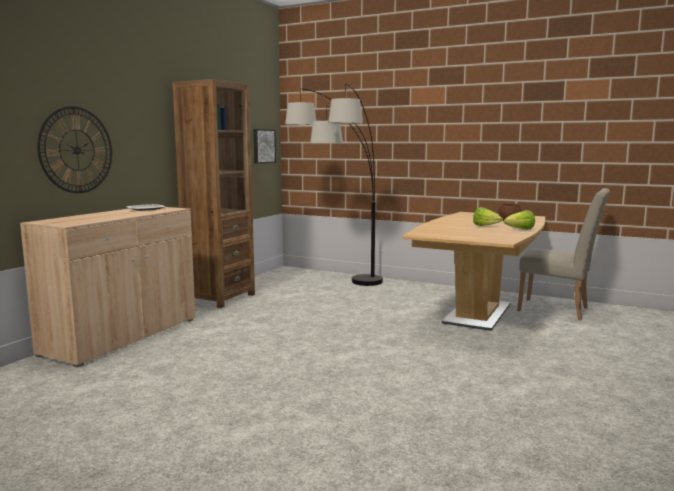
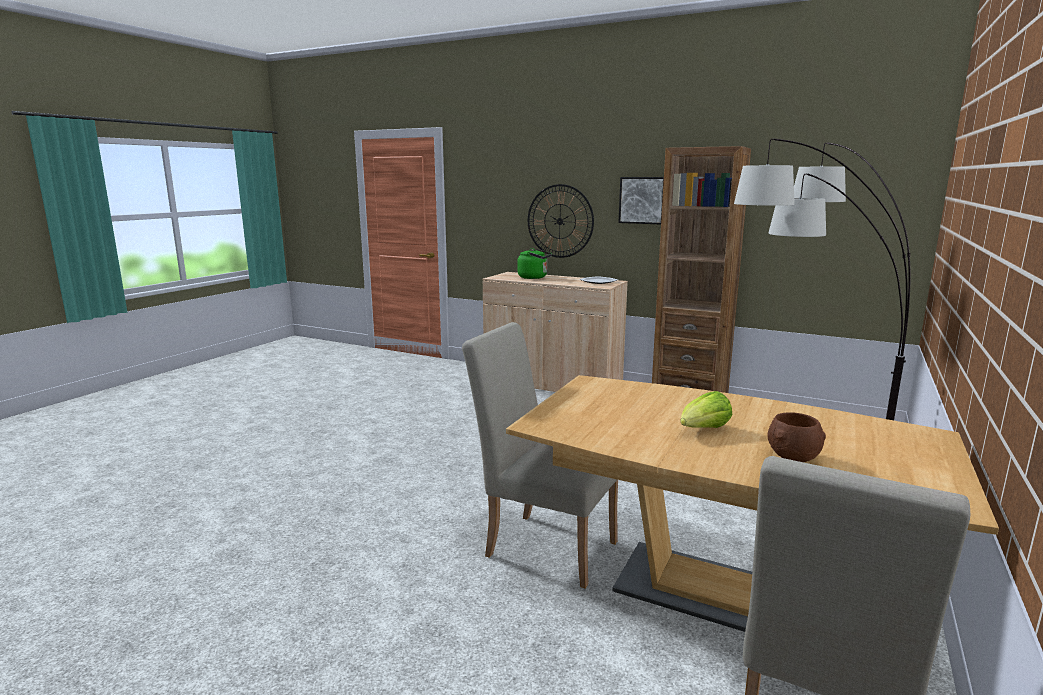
camera: 90 degrees right, 5 degrees up
(90, 217) = (534, 277): none -> green kettle
(263, 146) = (874, 230): picture -> picture (642, 200)
(452, 344) = (543, 545): none -> beige chair
(520, 230) = (671, 453): lettuce -> none

